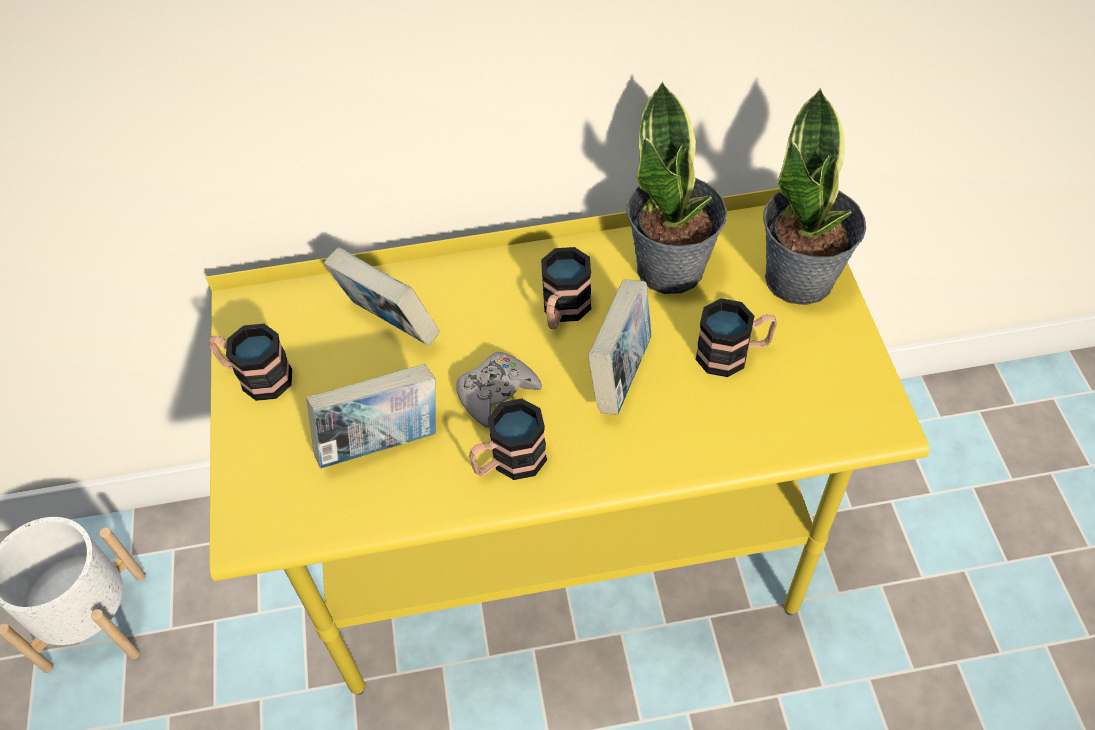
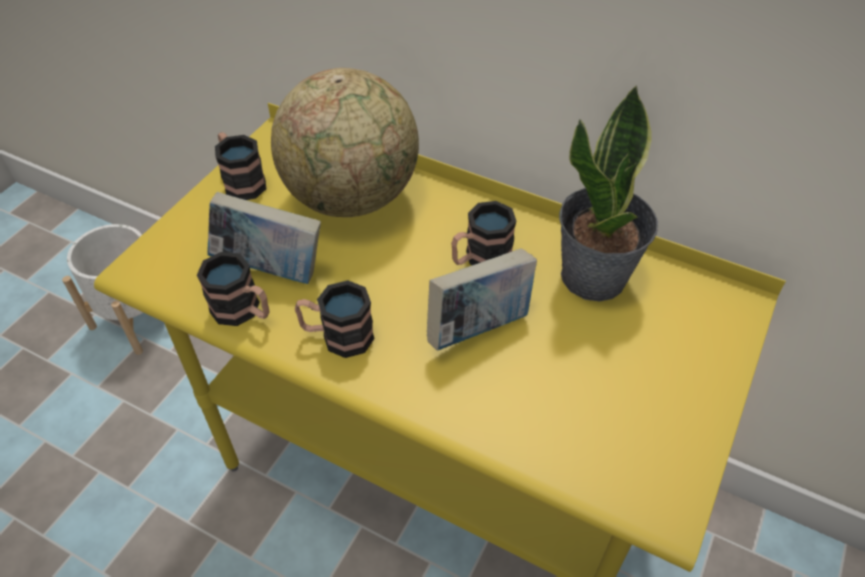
camera: 35 degrees right, 5 degrees down
(389, 325) = (352, 198): book -> globe
(496, 393) = (377, 284): grey game controller -> none
(733, 354) = (583, 369): mug -> mug (243, 311)
(800, 278) = (700, 348): potted plant -> none

